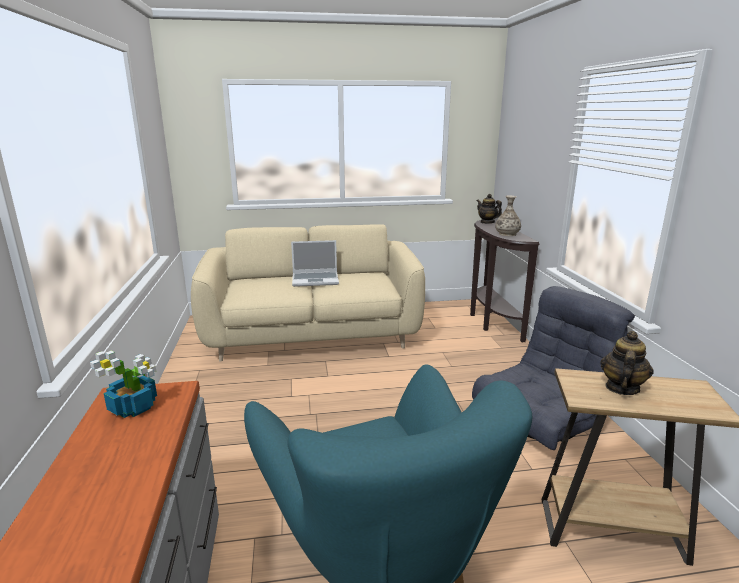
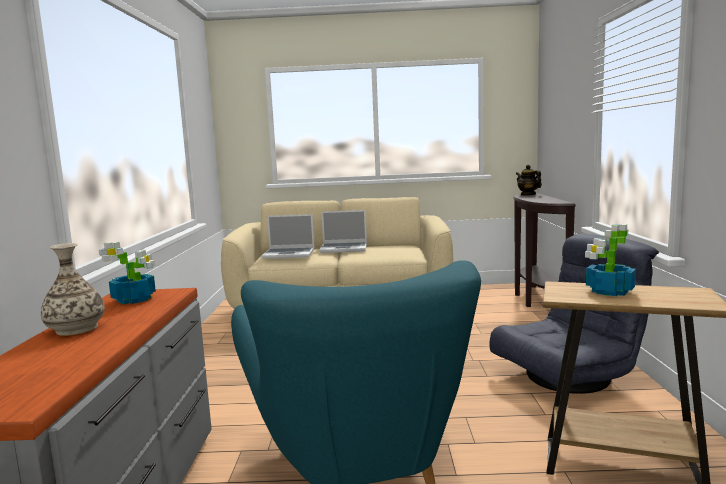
camera: 10 degrees right, 10 degrees down
(262, 289) = (289, 254): none -> laptop
(507, 234) = (543, 200): vase -> vase (76, 329)
(621, 388) = (609, 291): teapot -> potted plant

